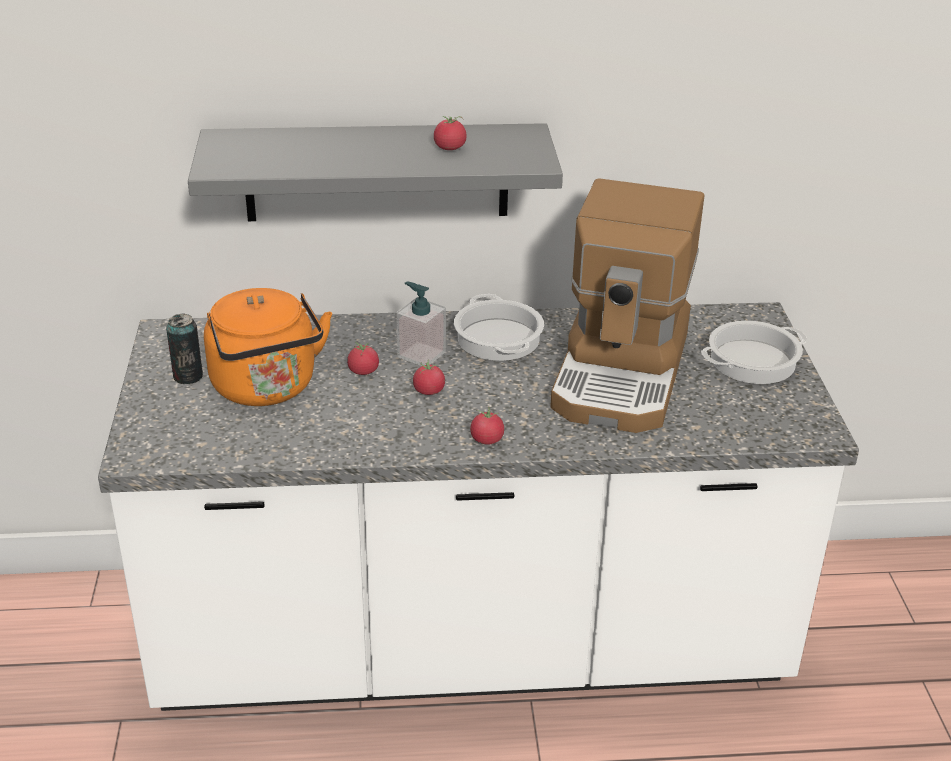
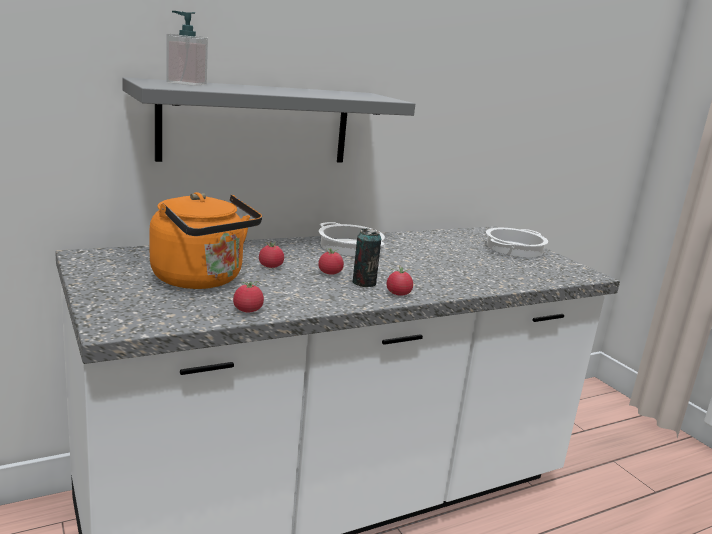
camera: 25 degrees left, 15 degrees down
(188, 376) = (125, 277): can -> can (364, 283)
(421, 354) = (305, 256): soap dispenser -> soap dispenser (186, 83)
(450, 148) = (326, 93): tomato -> tomato (248, 310)
(623, 373) = (447, 257): coffee machine -> none

